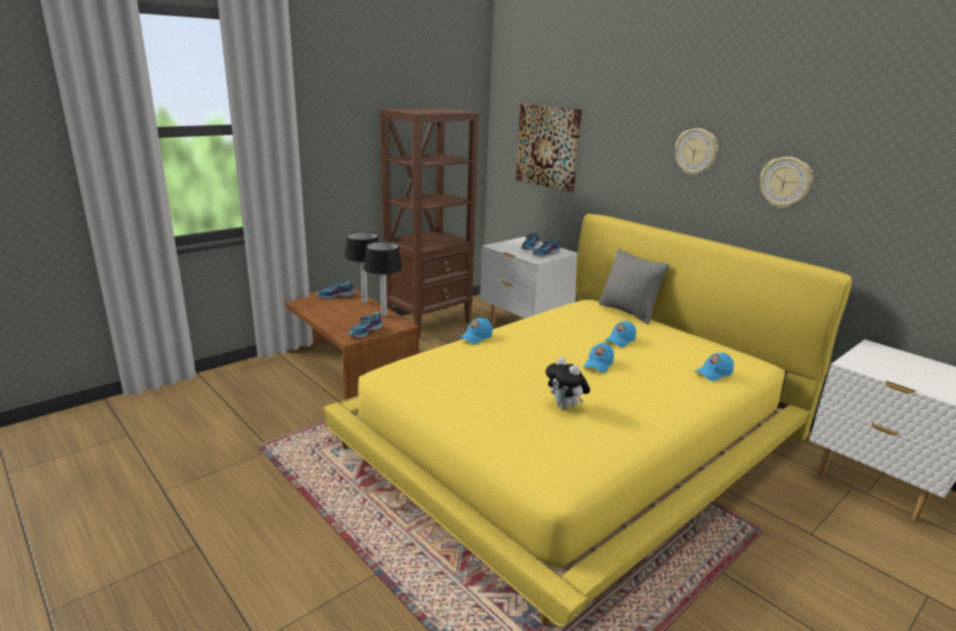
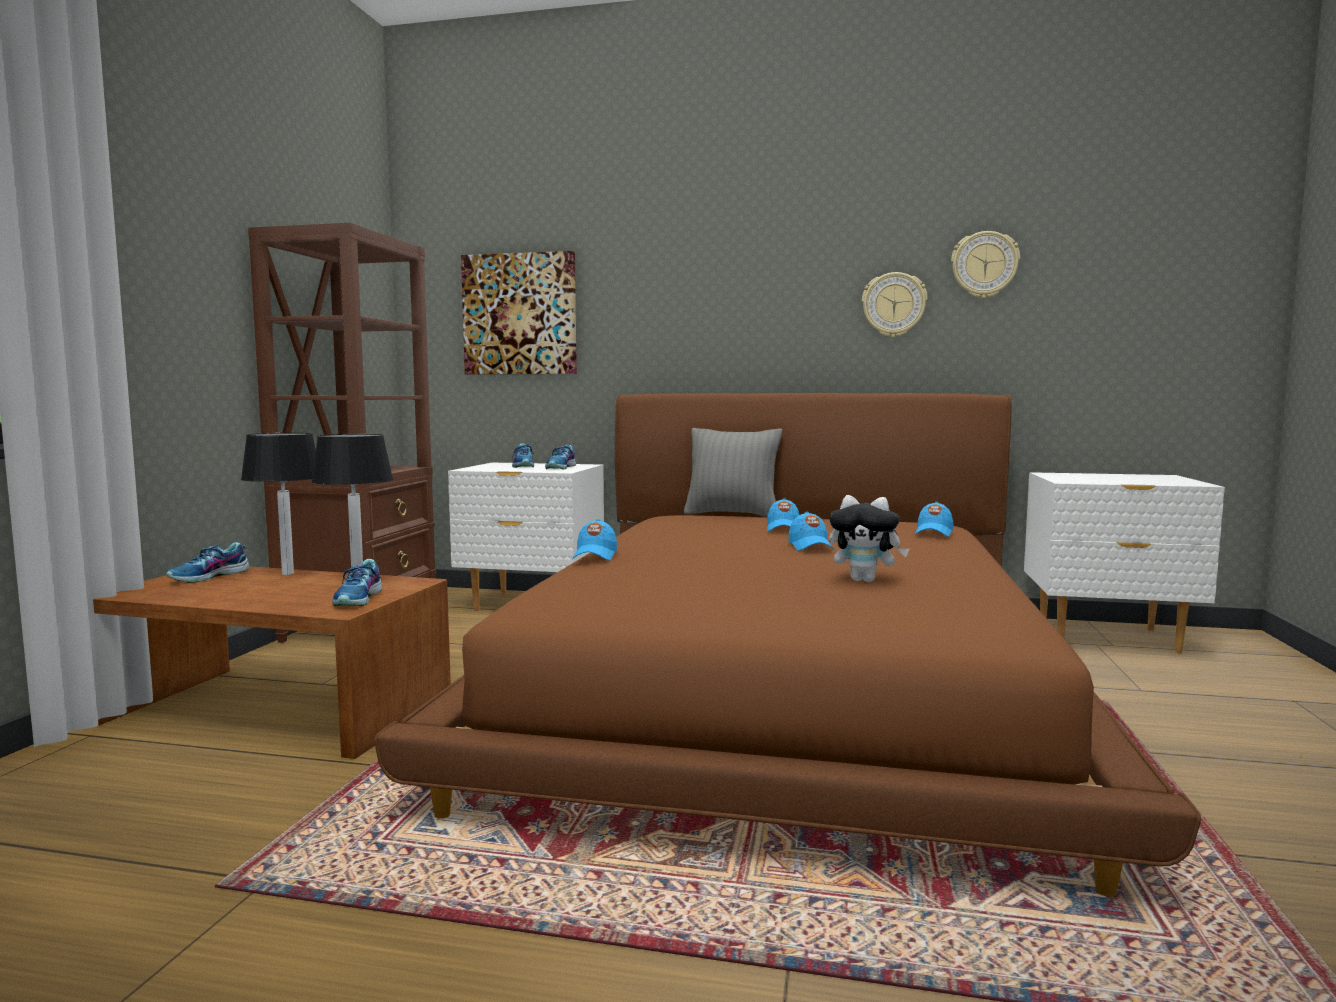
camera: 35 degrees left, 15 degrees down
(576, 437) = (783, 687): yellow bed -> brown bed
(696, 152) = (767, 285): wall clock -> wall clock (984, 265)

